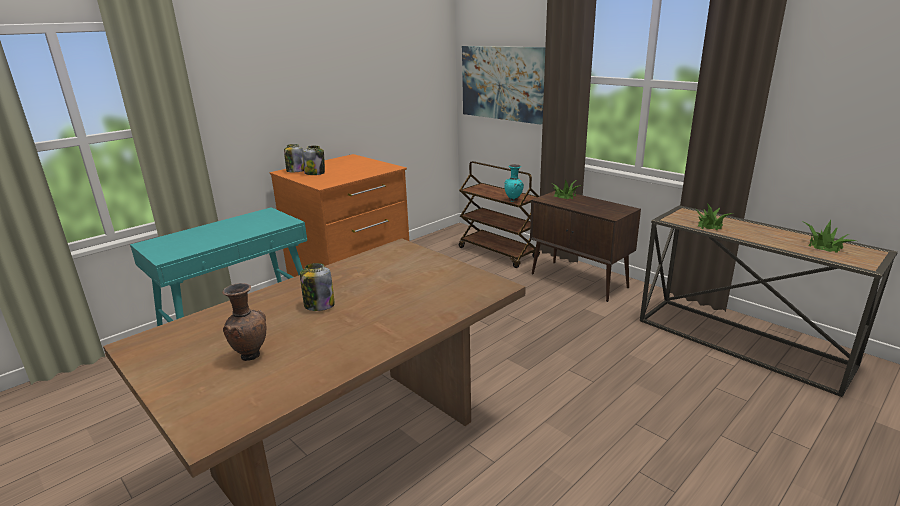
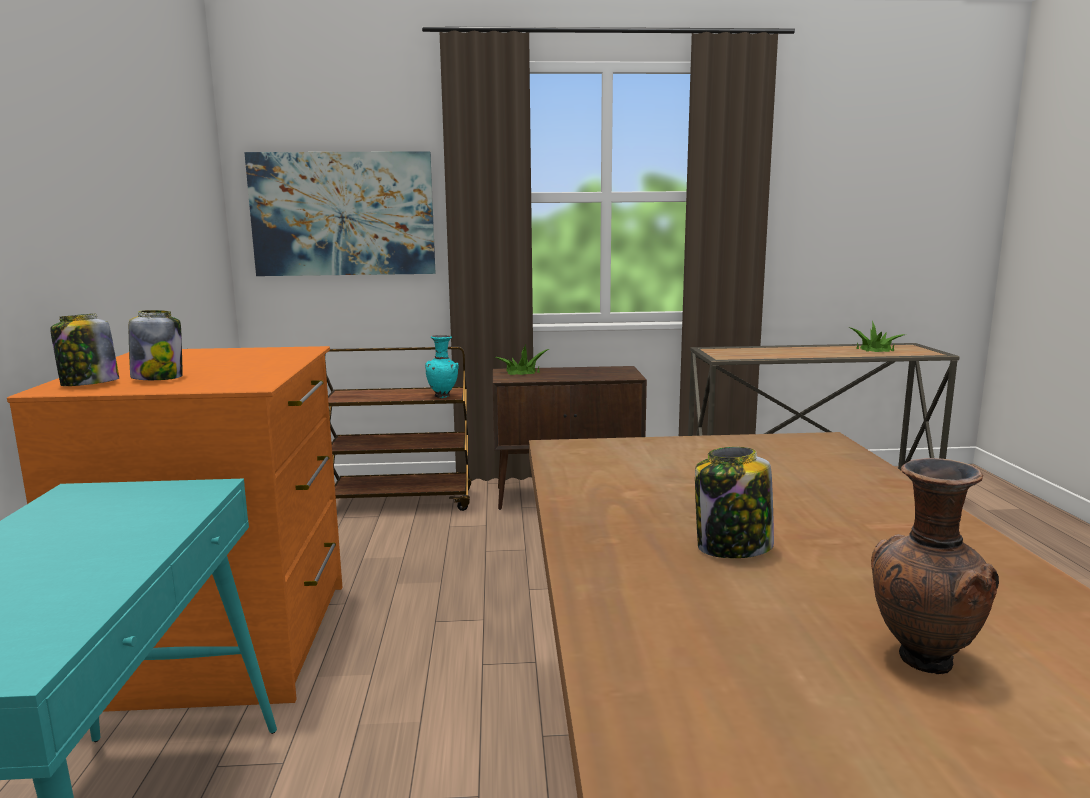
camera: 50 degrees left, 10 degrees down
(709, 225) = (766, 354): potted plant -> none

